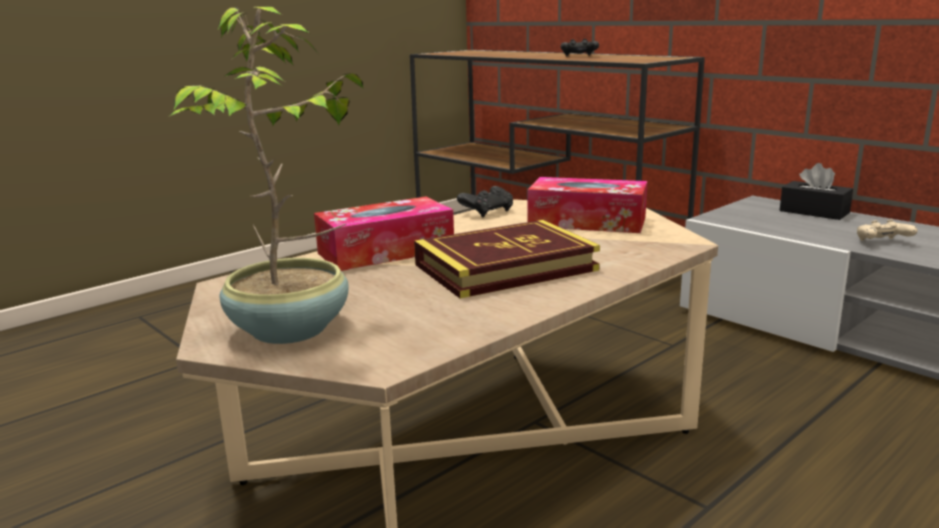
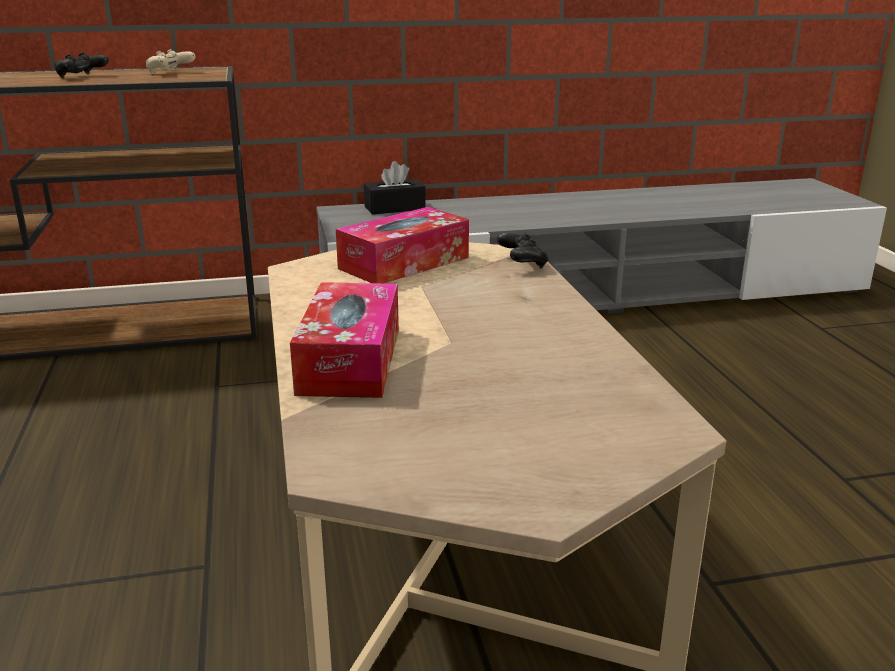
camera: 60 degrees left, 5 degrees up
(292, 330) = (545, 456): potted plant -> none
(487, 212) = (296, 287): black game controller -> black game controller (522, 263)
(505, 267) = (486, 324): book -> none
(882, 243) = (489, 219): beige game controller -> beige game controller (170, 73)

